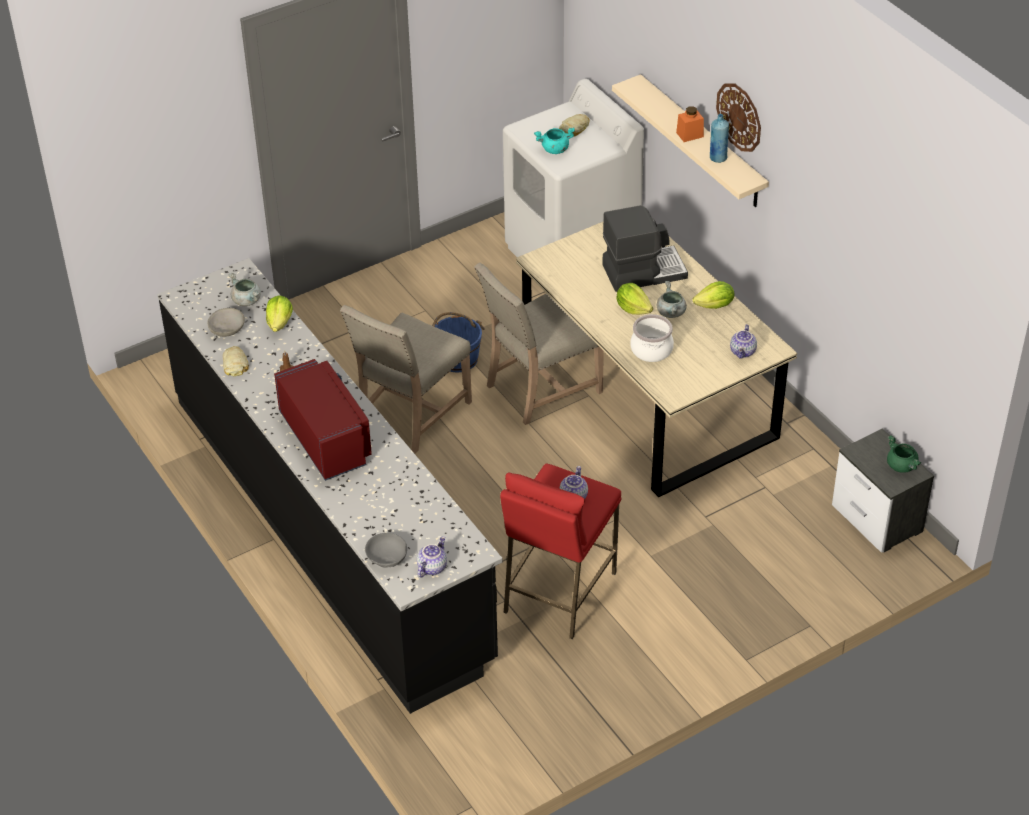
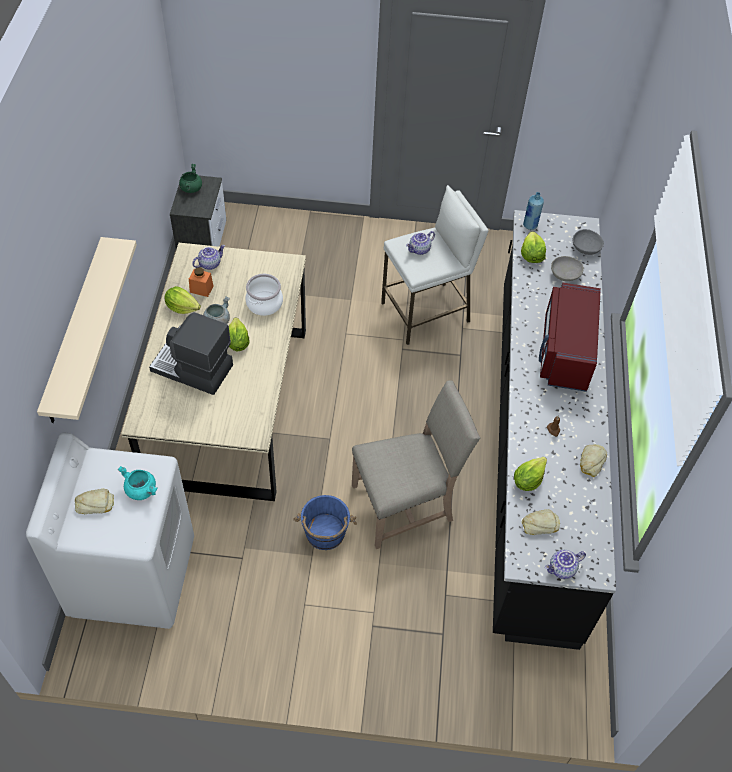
camera: 145 degrees left, 10 degrees up
(227, 330) = (577, 502): grey bowl -> grey bowl (564, 275)
(247, 301) = (539, 524): grey cooking pot -> bread
(431, 567) = (562, 228): teapot -> teapot (562, 569)
(438, 515) = (531, 255): none -> lettuce
(539, 388) = (293, 461): beige chair -> none
(559, 592) = (426, 312): red stool -> white stool
(689, 134) = (92, 315): orange jar -> orange jar (201, 289)
(718, 158) = (104, 280): blue bottle -> blue bottle (530, 225)
(739, 117) = (77, 242): wall clock -> none

